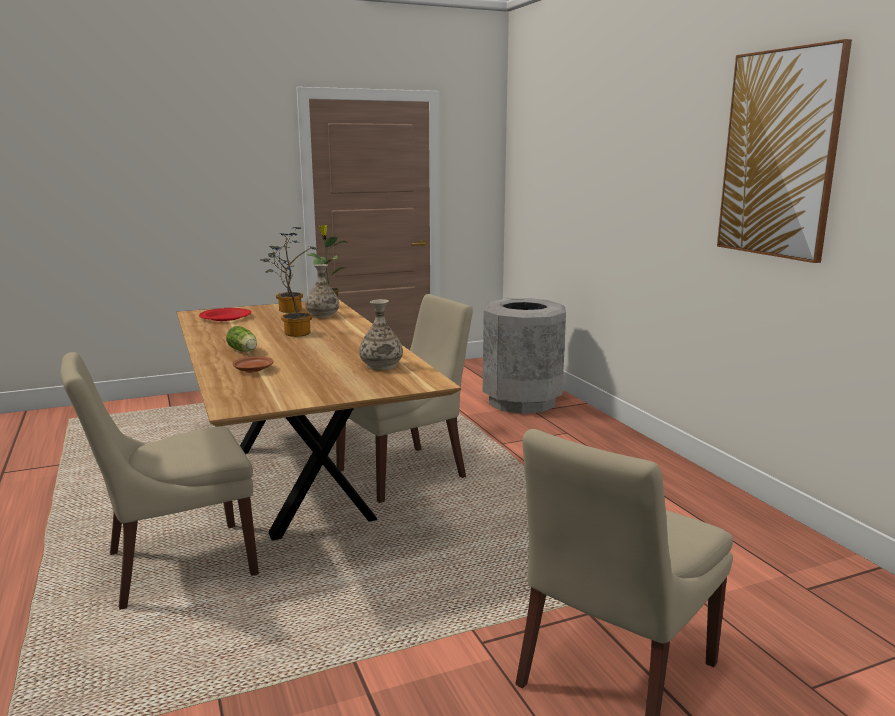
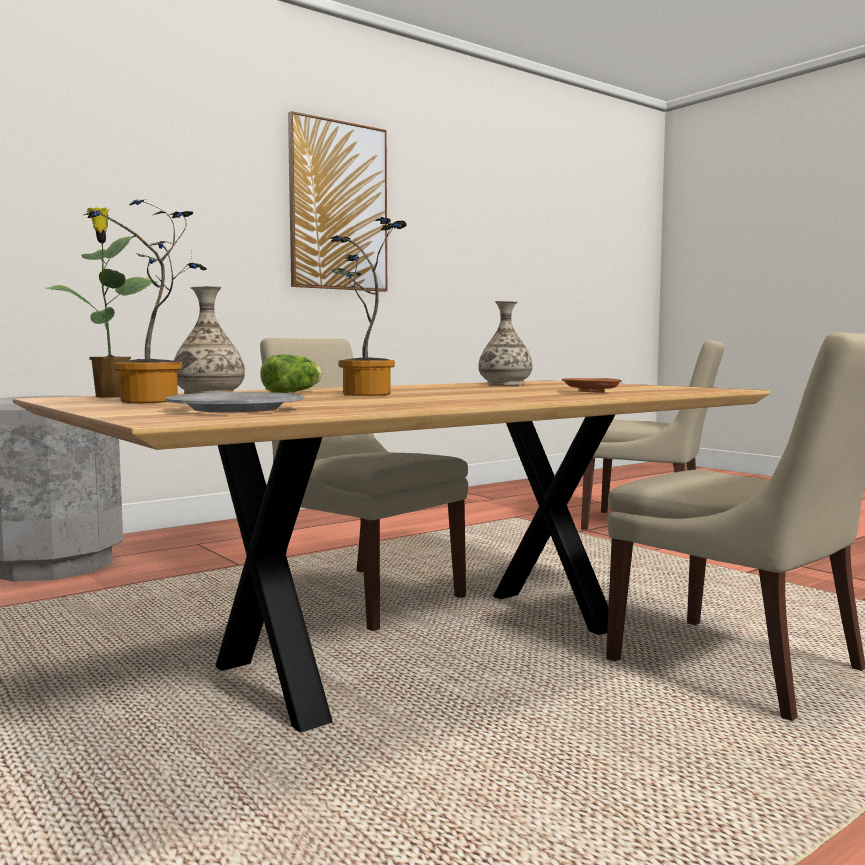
camera: 105 degrees left, 10 degrees down
(225, 317) = (237, 409): red plate -> grey plate
(244, 351) = (506, 396): lettuce -> lettuce (294, 392)

